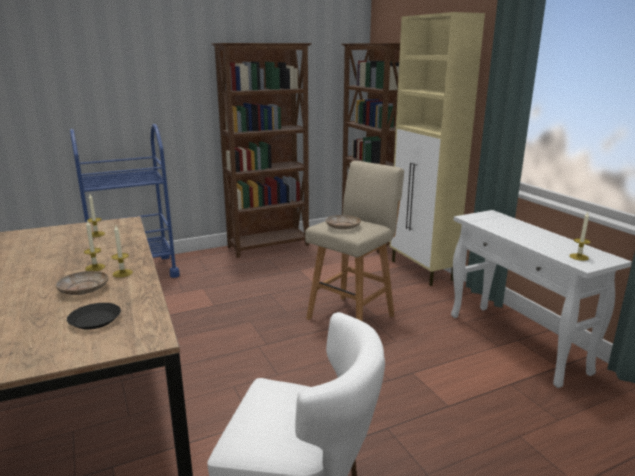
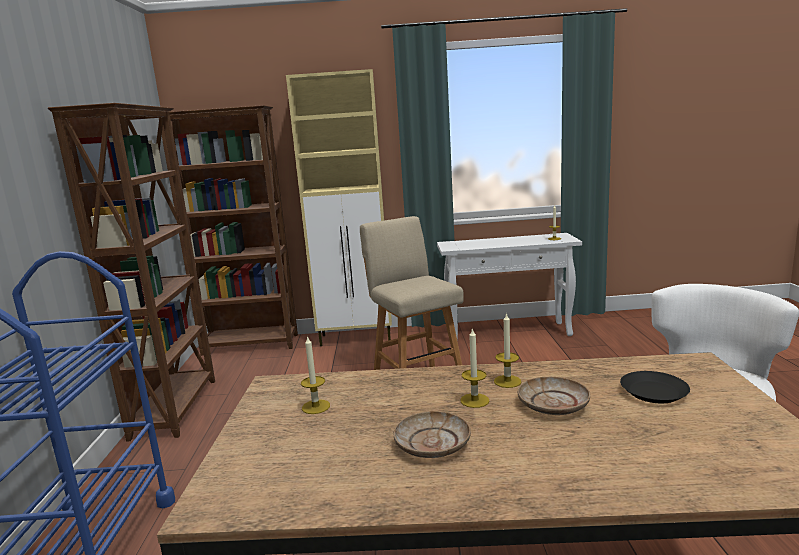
camera: 65 degrees left, 5 degrees down
(342, 226) = (420, 285): beige plate -> beige plate (432, 444)

